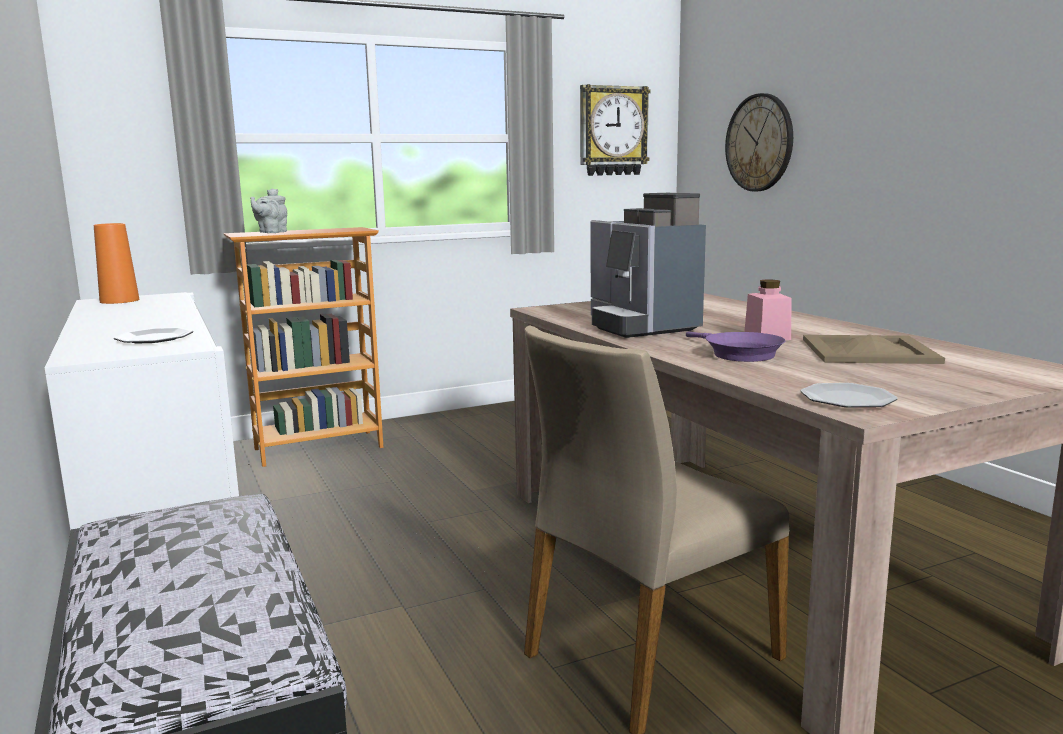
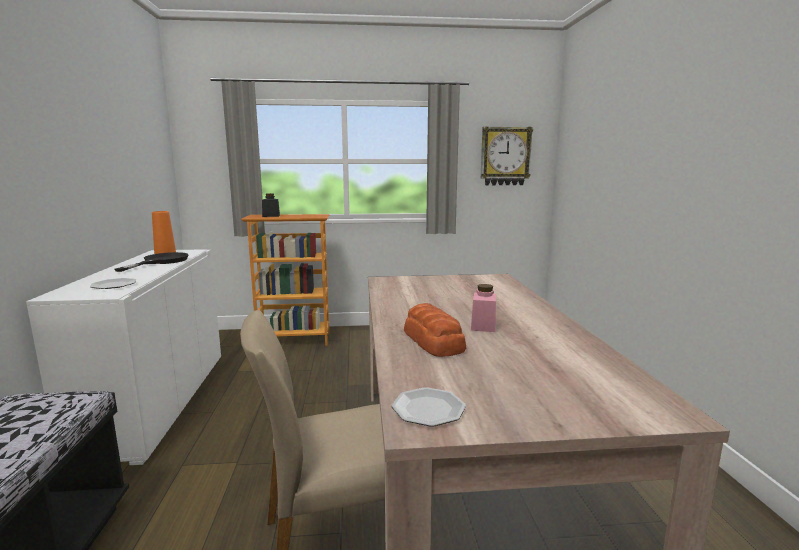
camera: 20 degrees right, 0 degrees up
(148, 310) = (160, 262): none -> black frying pan
(271, 232) = (271, 216): grey teapot -> black jar
(640, 326) = (415, 303): coffee machine -> none
(738, 354) = (433, 341): purple frying pan -> bread
(759, 143) = (595, 168): wall clock -> none
(869, 350) = (536, 354): beige tray -> none

